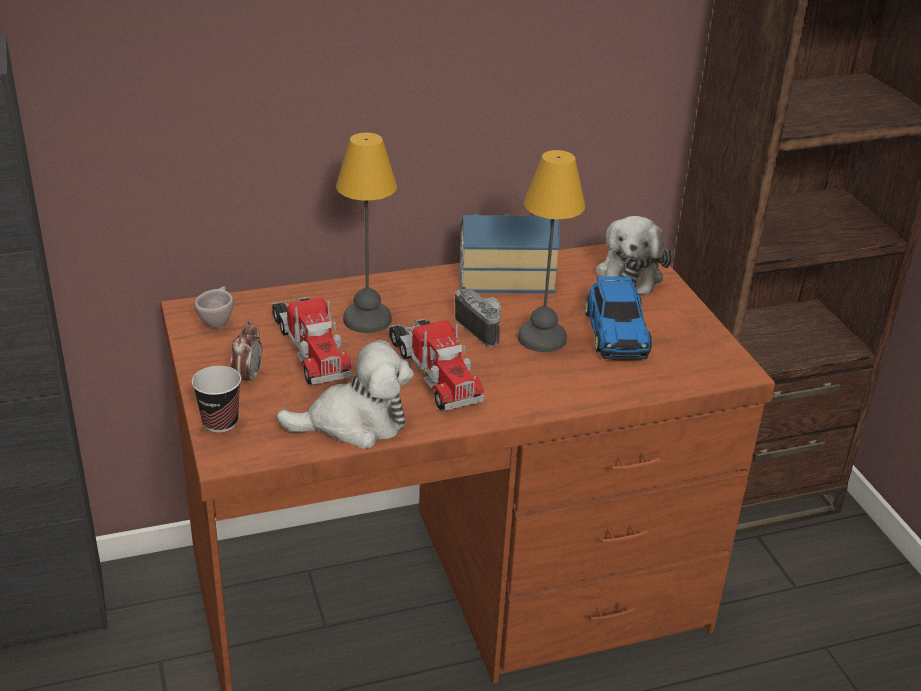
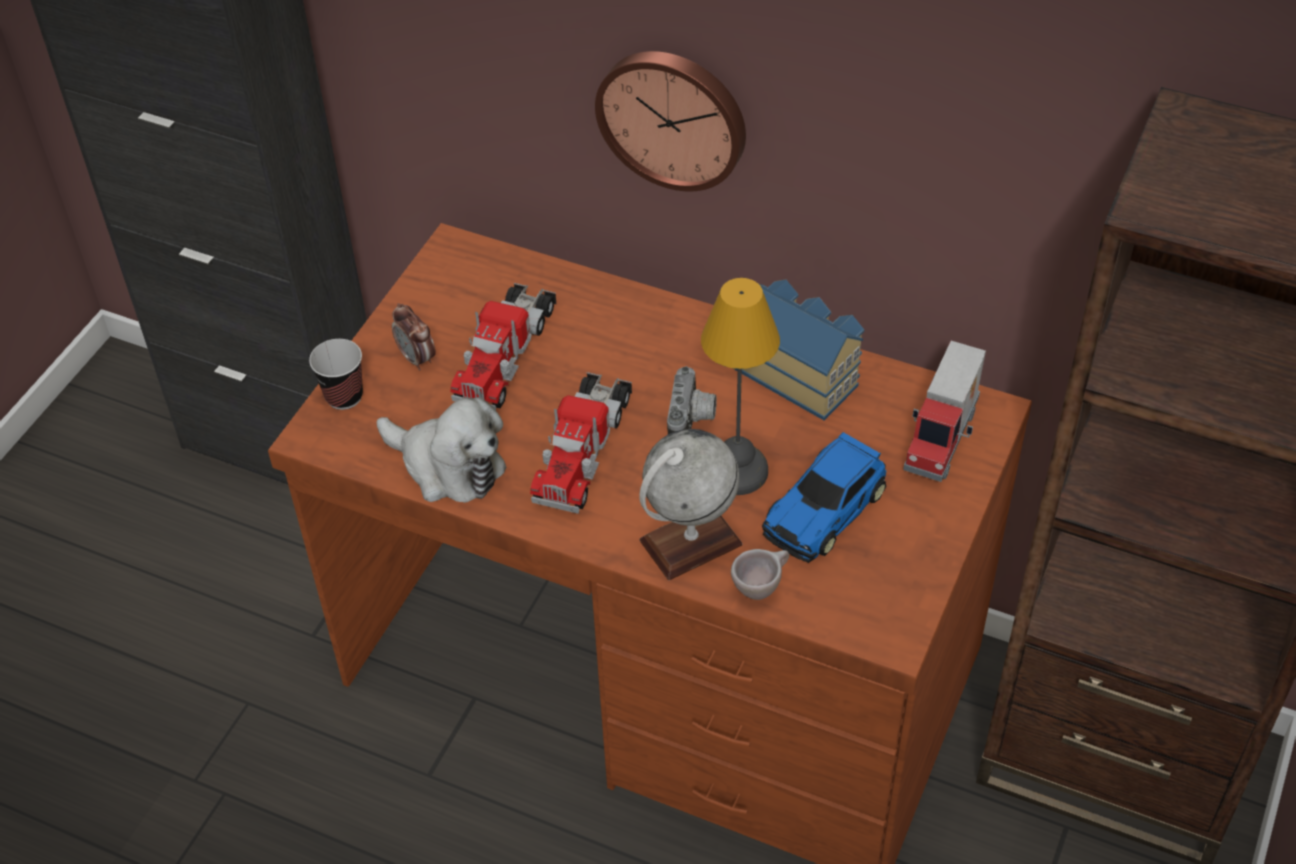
camera: 45 degrees right, 15 degrees up
(217, 321) = (461, 275): beige cup -> beige cup (761, 587)
(248, 377) = (417, 358): alarm clock -> alarm clock turned 90 degrees clockwise
(368, 318) = (597, 347): table lamp -> none
(370, 110) = (673, 117): none -> wall clock
(567, 384) = (690, 543): none -> globe
(630, 273) = (944, 440): plush toy -> toy truck

